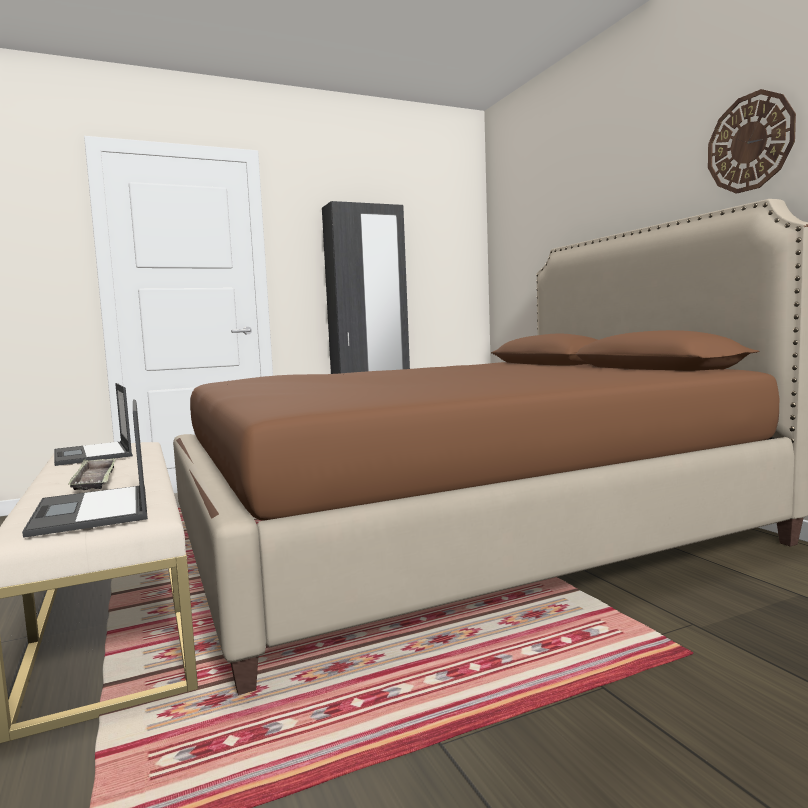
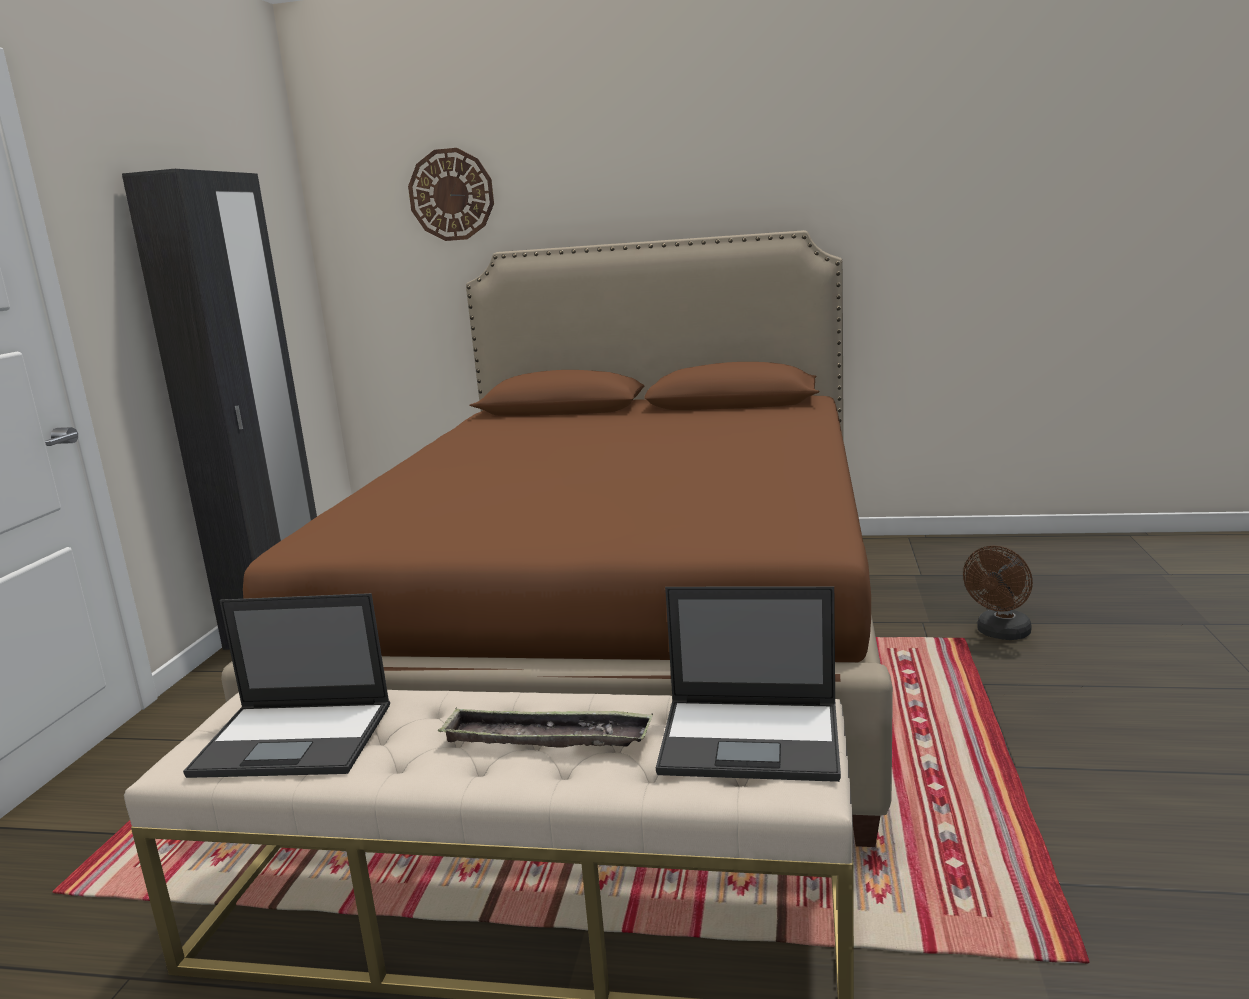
camera: 55 degrees left, 10 degrees up
(747, 672) = (1000, 634): none -> brown fan
(750, 143) = (762, 166): wall clock -> wall clock (451, 195)

